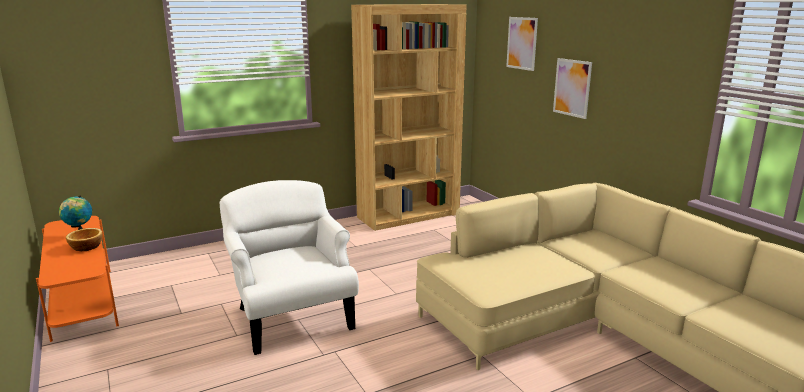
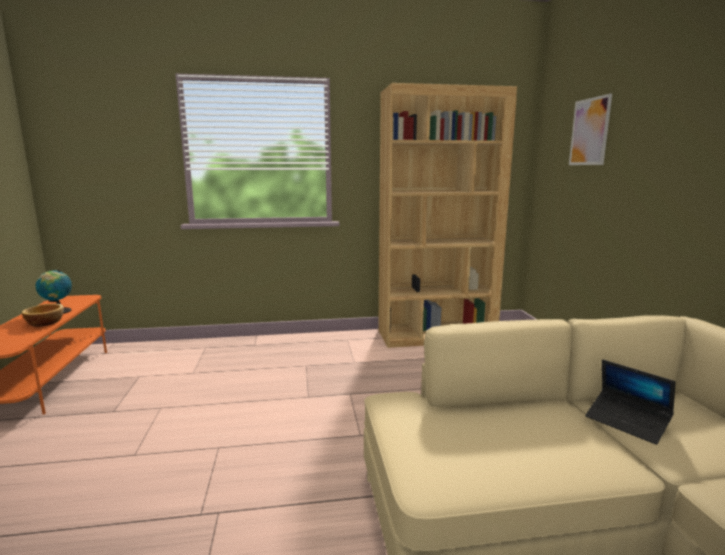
camera: 20 degrees right, 5 degrees down
(292, 317) = (214, 443): white armchair -> none
(572, 88) = (657, 180): picture -> none
(572, 248) = (627, 422): none -> laptop

